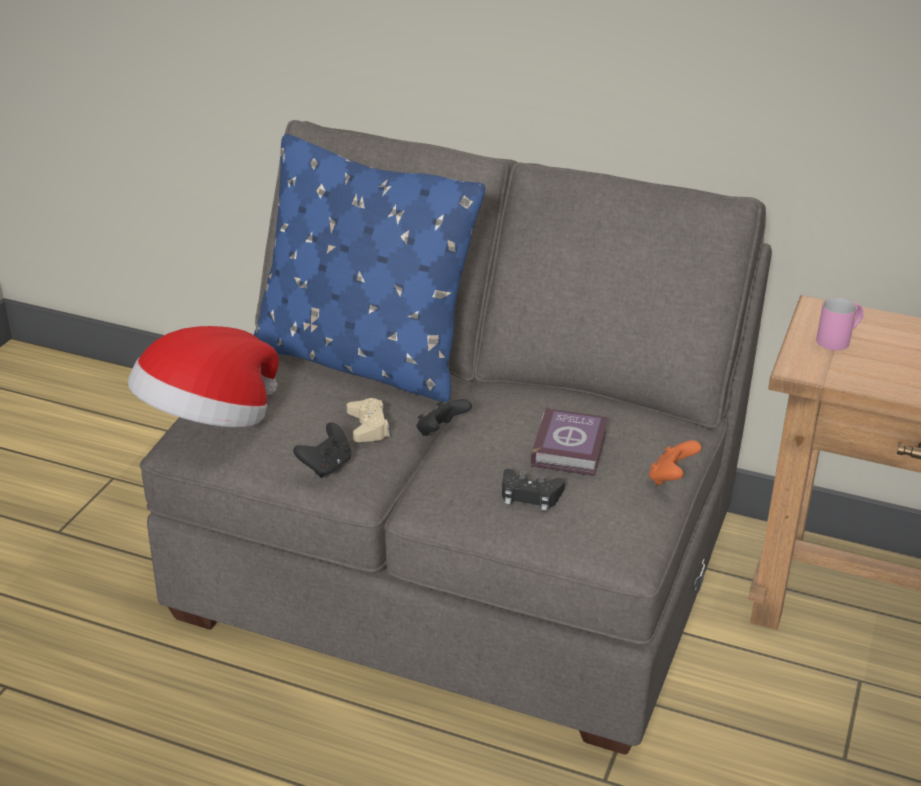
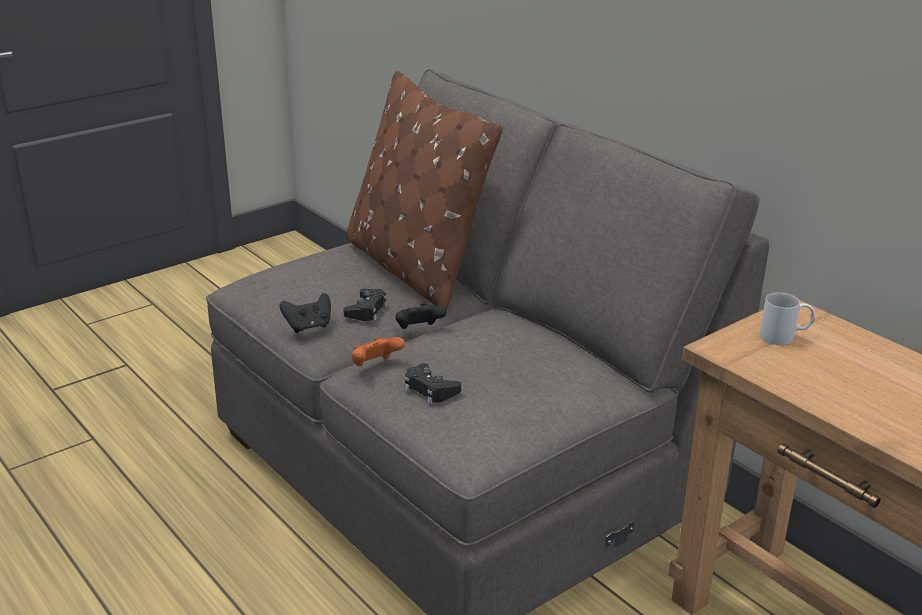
camera: 30 degrees right, 5 degrees down
(208, 423) = (261, 277): hat -> none
(362, 360) = (413, 267): blue pillow -> brown pillow
(368, 427) = (366, 310): beige game controller -> black game controller
(571, 448) = (501, 367): book -> none
(671, 478) = (562, 414): orange game controller -> orange game controller (375, 365)
(839, 339) = (785, 337): pink mug -> white mug

